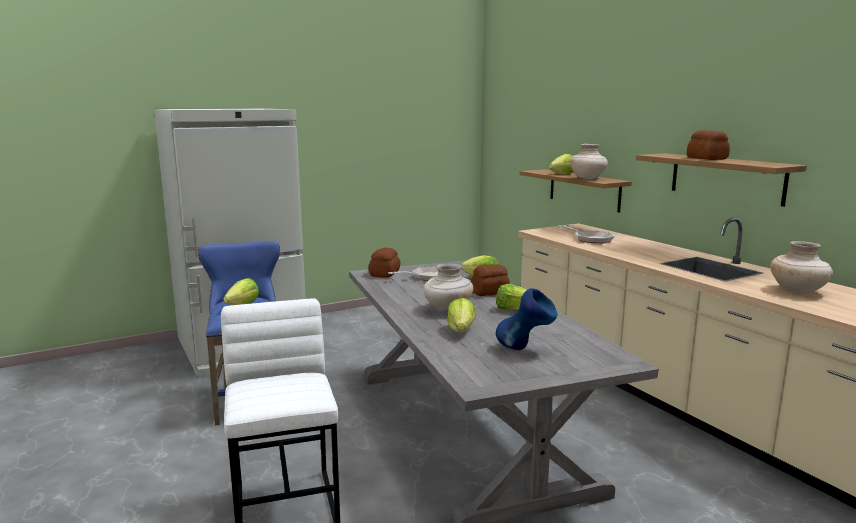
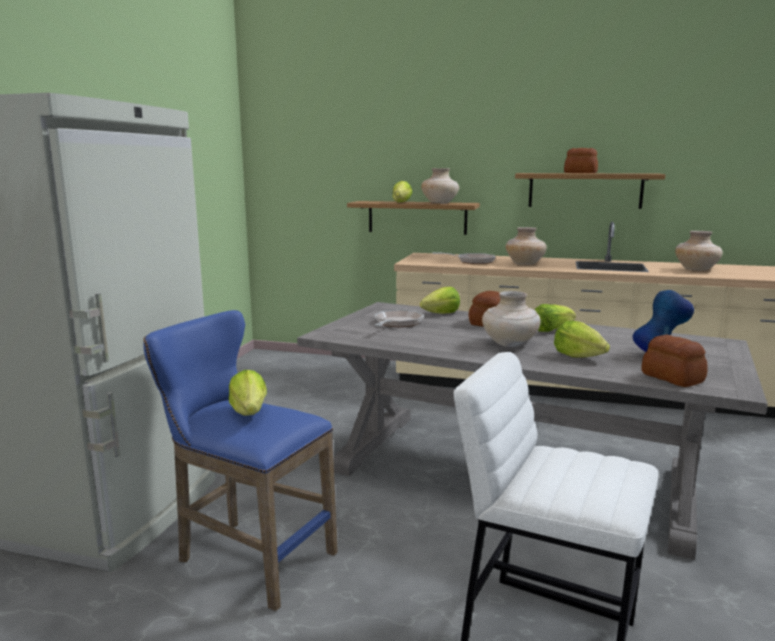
camera: 45 degrees left, 0 degrees up
(384, 273) = (344, 331): bread -> bread (672, 378)
(627, 250) = (525, 264): none -> beige vase

